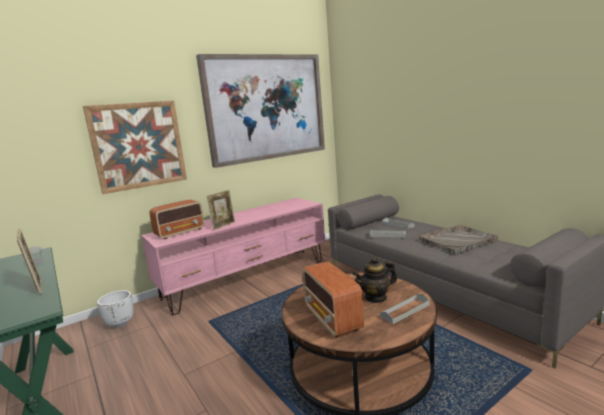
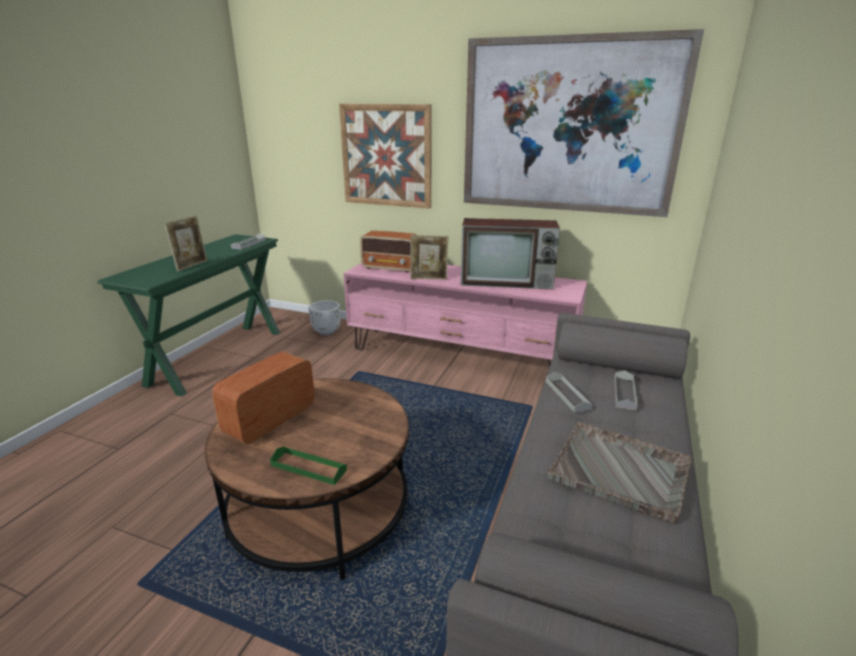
camera: 55 degrees right, 10 degrees up
(268, 210) = (508, 282): none -> television
(376, 297) = (335, 436): teapot -> none
(405, 310) = (308, 468): grey tray -> green tray

